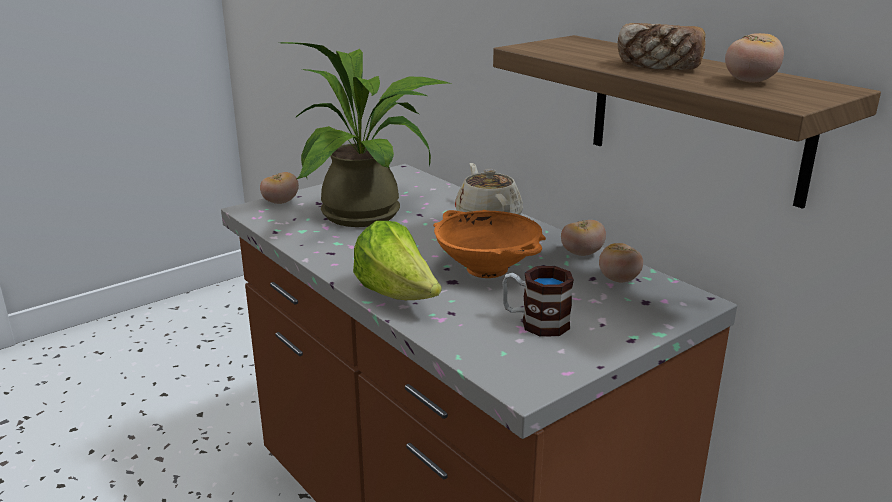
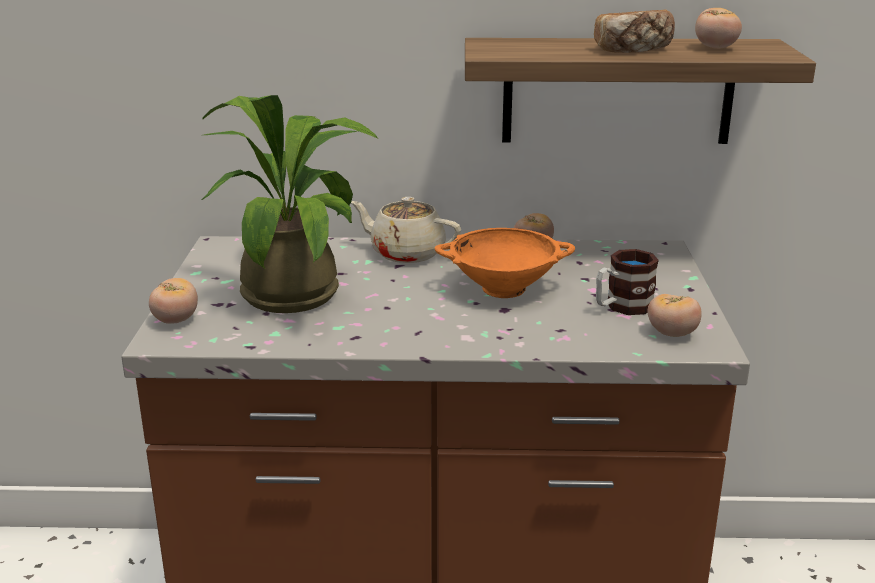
camera: 50 degrees left, 0 degrees up
(398, 295) = (496, 338): lettuce -> none
(619, 279) = (595, 255): tomato -> tomato (672, 334)

